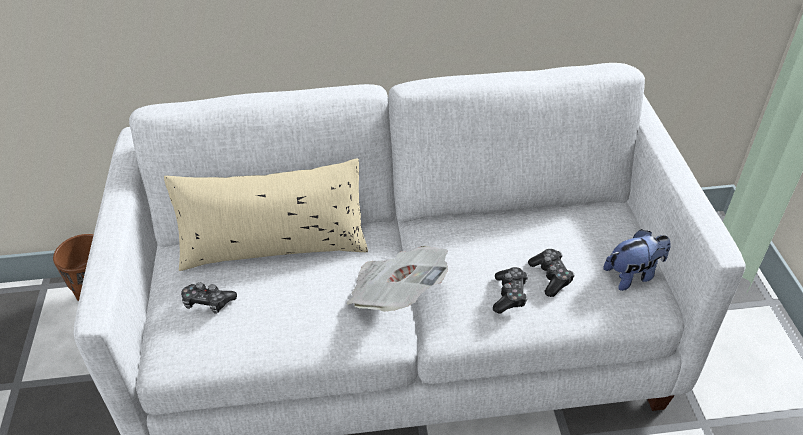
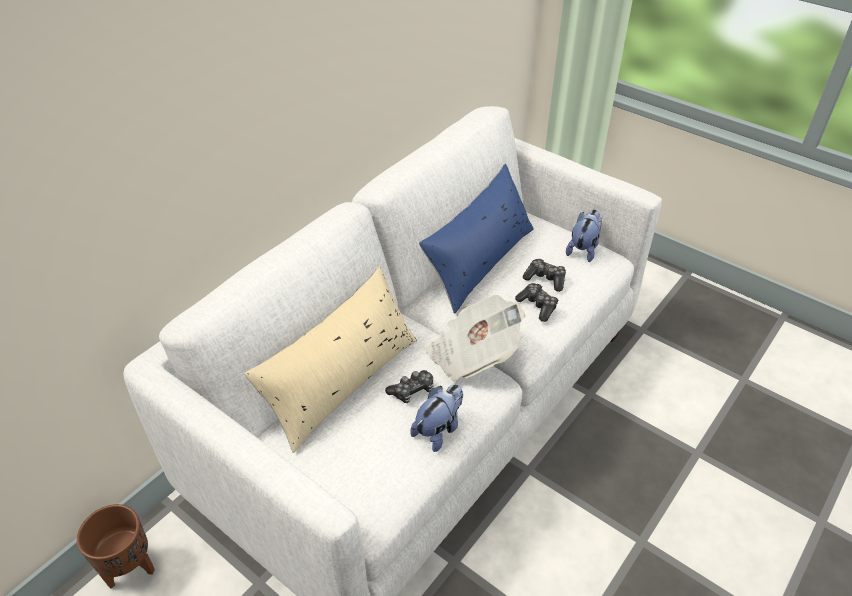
camera: 45 degrees left, 0 degrees up
(208, 302) = (351, 456): game controller -> game controller (412, 391)
(291, 333) = (439, 429): none -> plush toy
(510, 222) = (479, 262): none -> blue pillow

